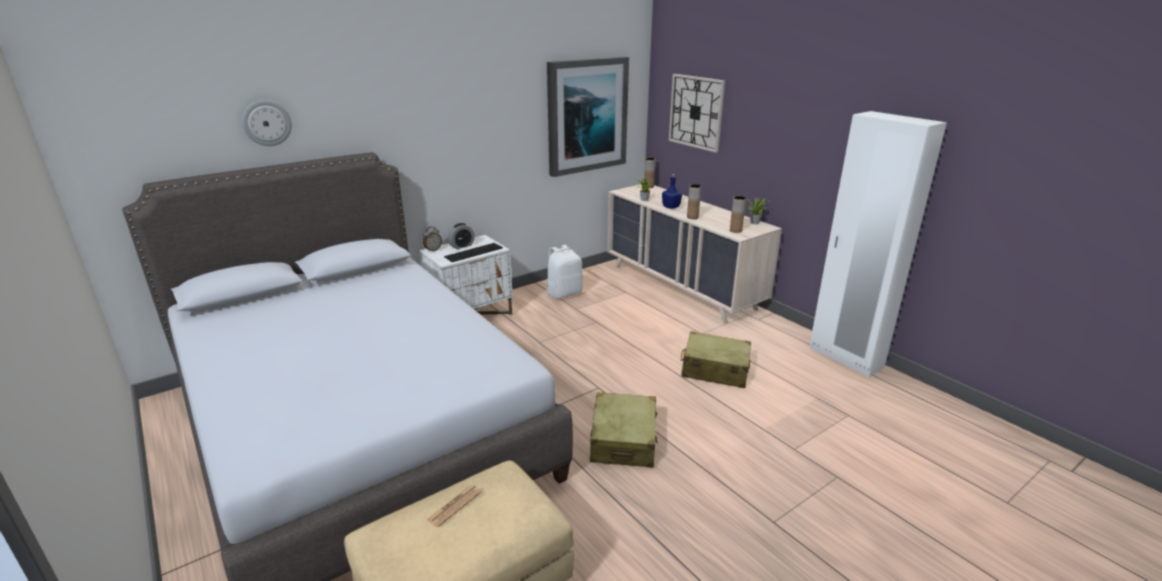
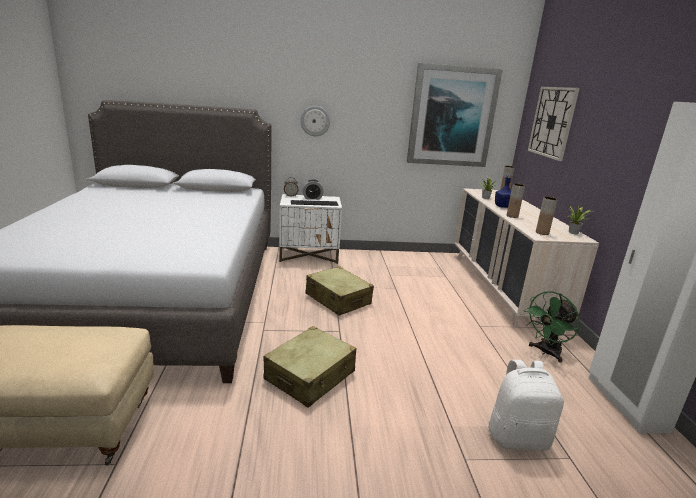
camera: 30 degrees right, 5 degrees down
(267, 123) = (187, 74): wall clock -> wall clock (315, 121)
(454, 506) = (54, 336): newspaper -> none
(564, 293) = (393, 263): white backpack -> white backpack (517, 437)
(714, 370) = (459, 357): beige suitcase -> beige suitcase (338, 299)
(766, 338) = (546, 352): none -> green fan

